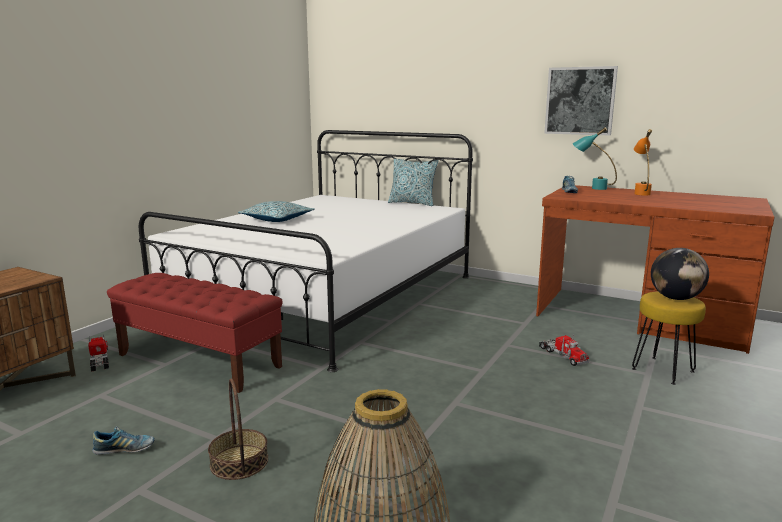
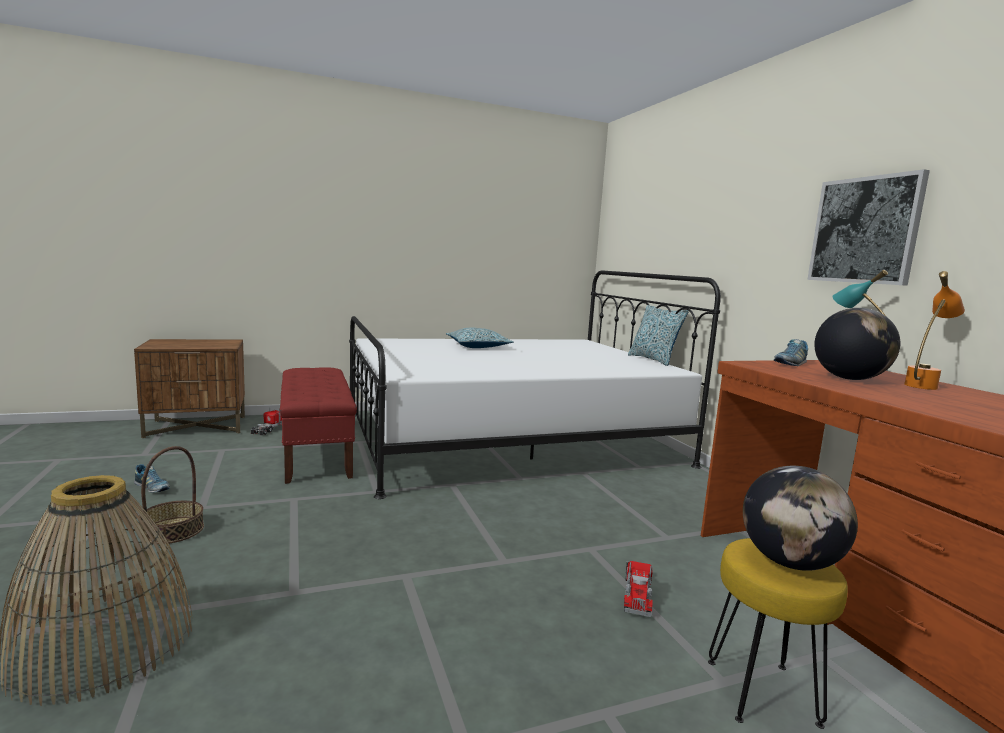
camera: 40 degrees right, 5 degrees down
(615, 196) = (849, 379): none -> globe

